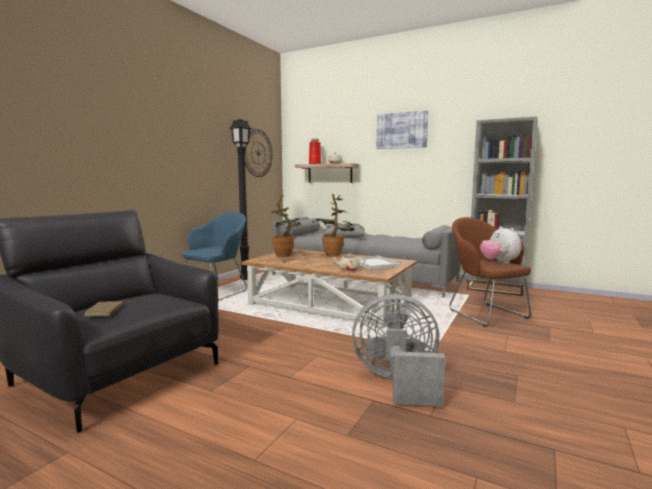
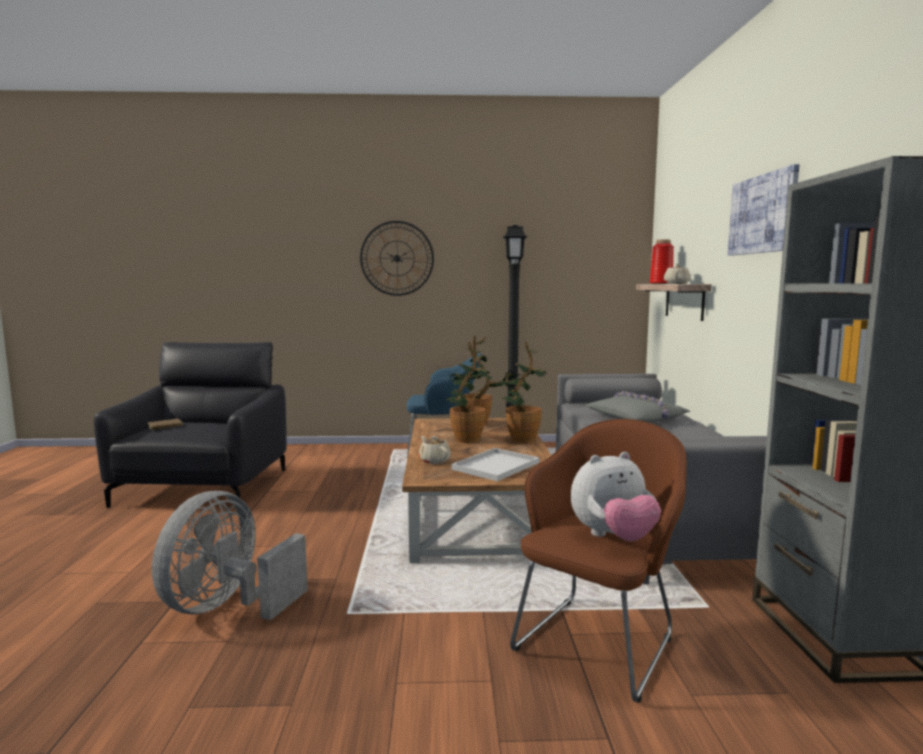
camera: 60 degrees right, 0 degrees up
(258, 153) = (584, 267): wall clock -> wall clock (397, 258)
(318, 261) = (464, 441): none -> potted plant
(398, 382) = (227, 606): grey fan -> grey fan turned 135 degrees counterclockwise
(499, 262) = (613, 537): plush toy -> plush toy turned 150 degrees counterclockwise

